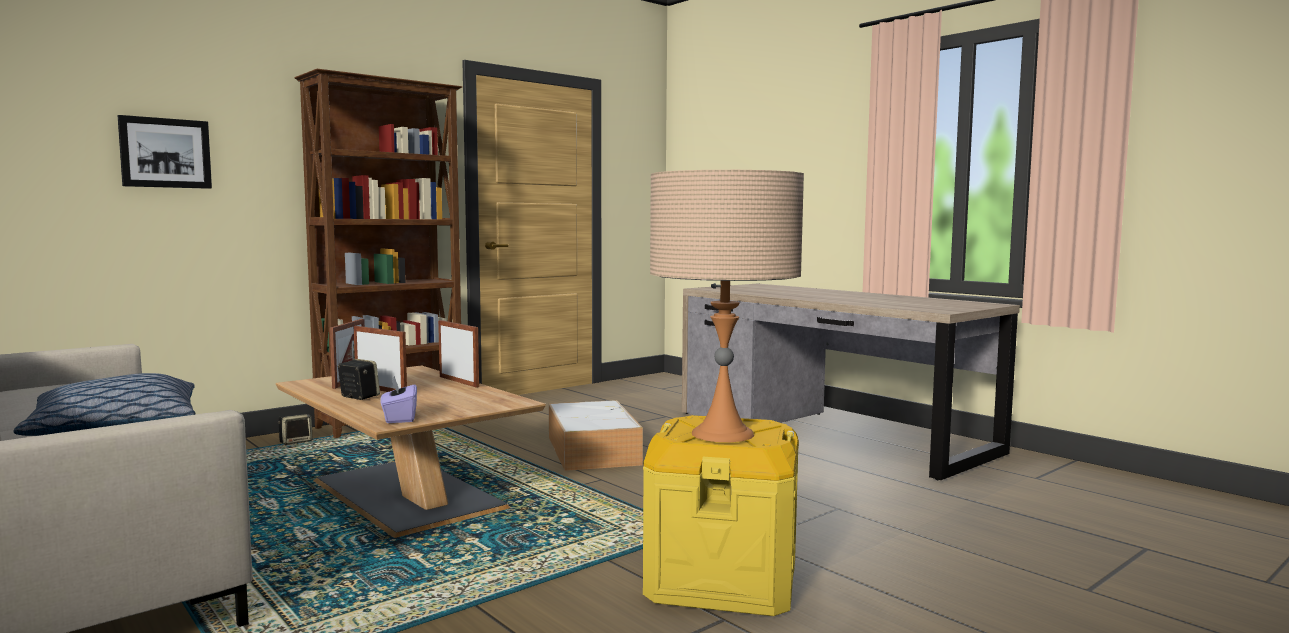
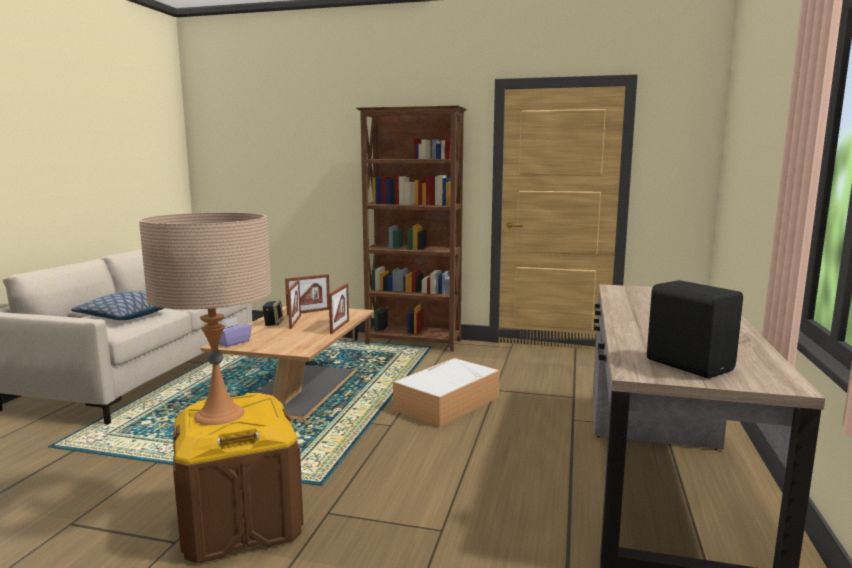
camera: 55 degrees right, 5 degrees up
(165, 153) = (305, 164): picture -> none
(722, 580) = (240, 523): yellow storage box -> brown storage box
(936, 305) = (689, 365): none -> black speaker

